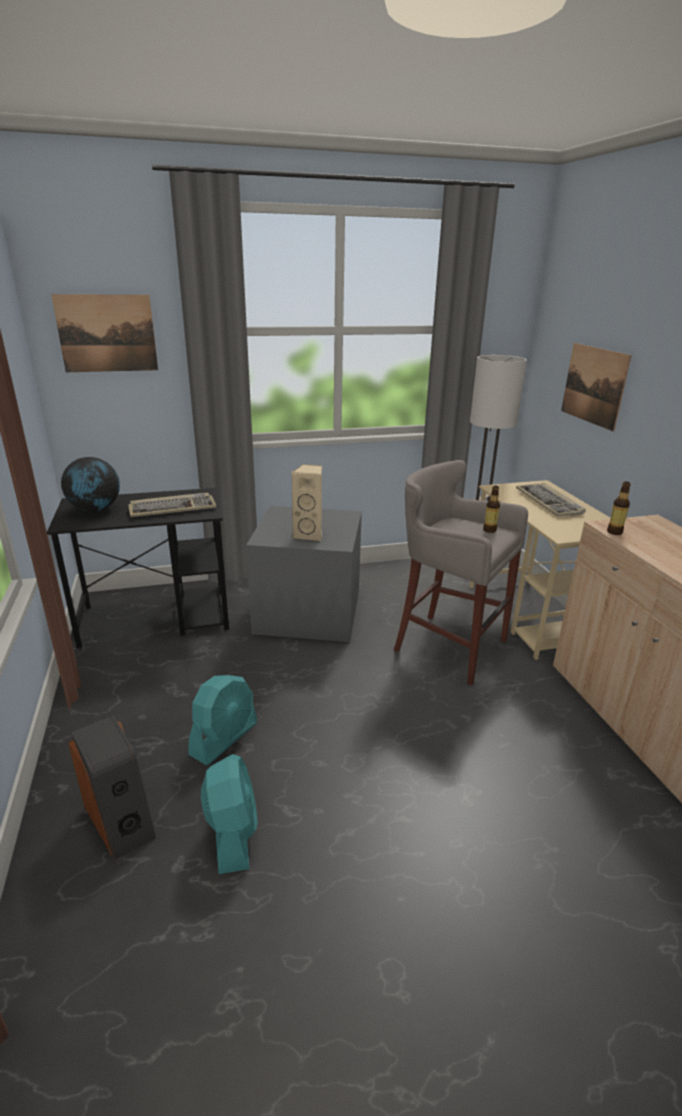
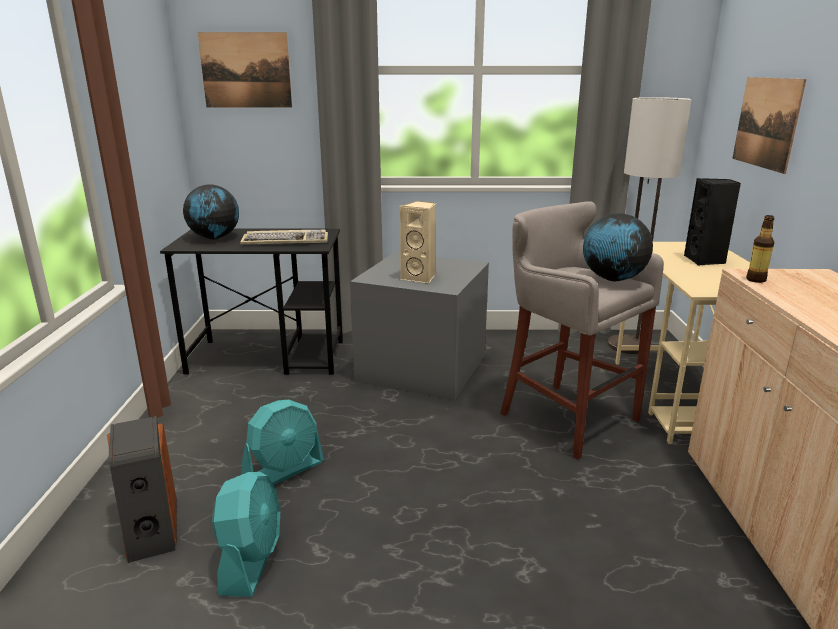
camera: 15 degrees right, 5 degrees down
(489, 530) = (613, 279): bottle -> globe
(549, 502) = (705, 260): keyboard -> black speaker

